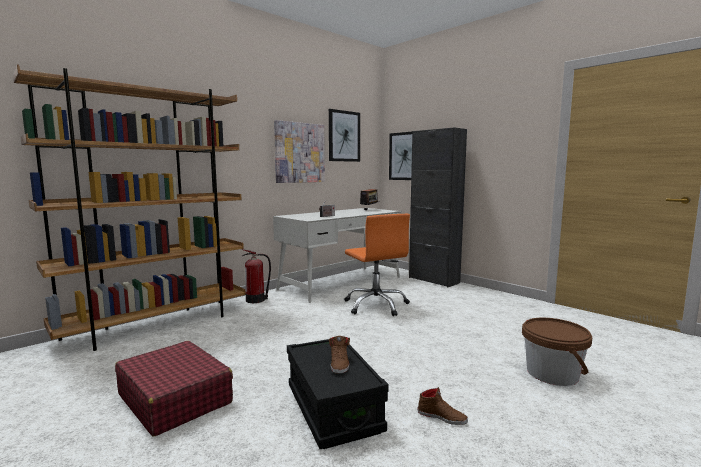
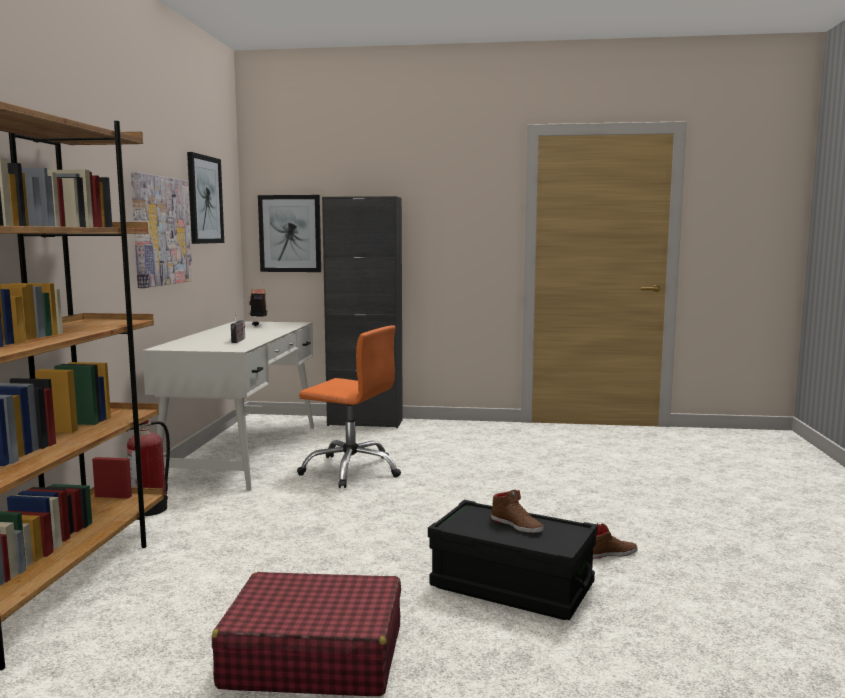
camera: 40 degrees left, 0 degrees up
(552, 374) = (628, 488): brown bucket -> none

